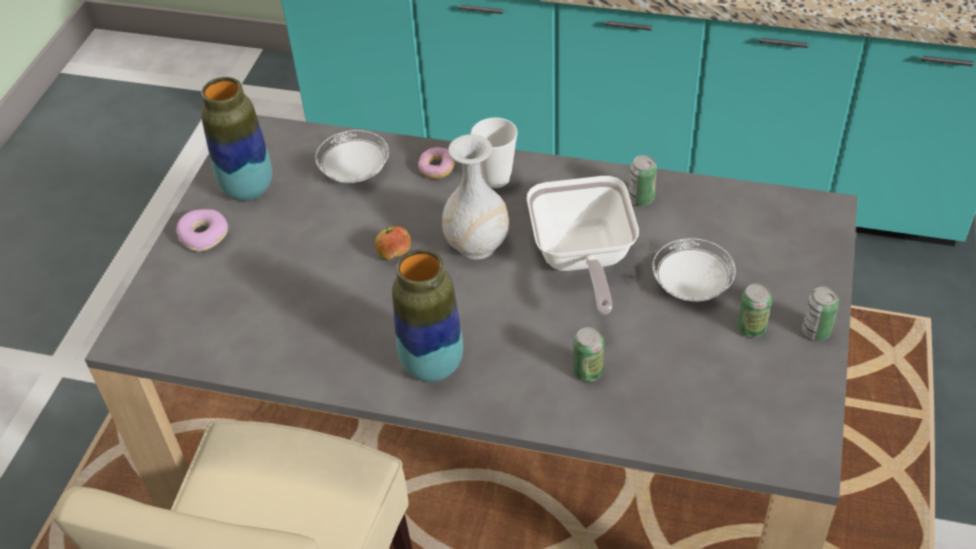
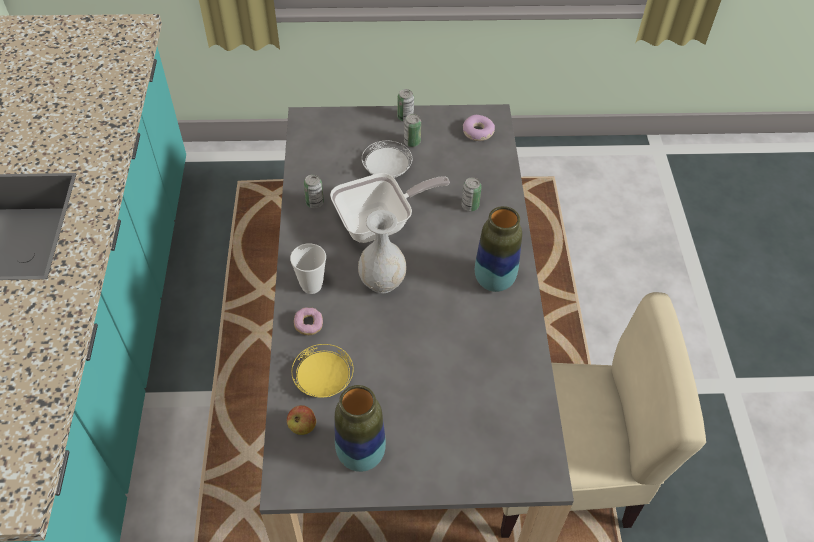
camera: 110 degrees left, 5 degrees up
(204, 235) = (423, 467): donut -> donut (477, 132)
(355, 172) = (323, 380): white plate -> yellow plate
(394, 254) = (405, 328): apple -> apple (302, 426)

